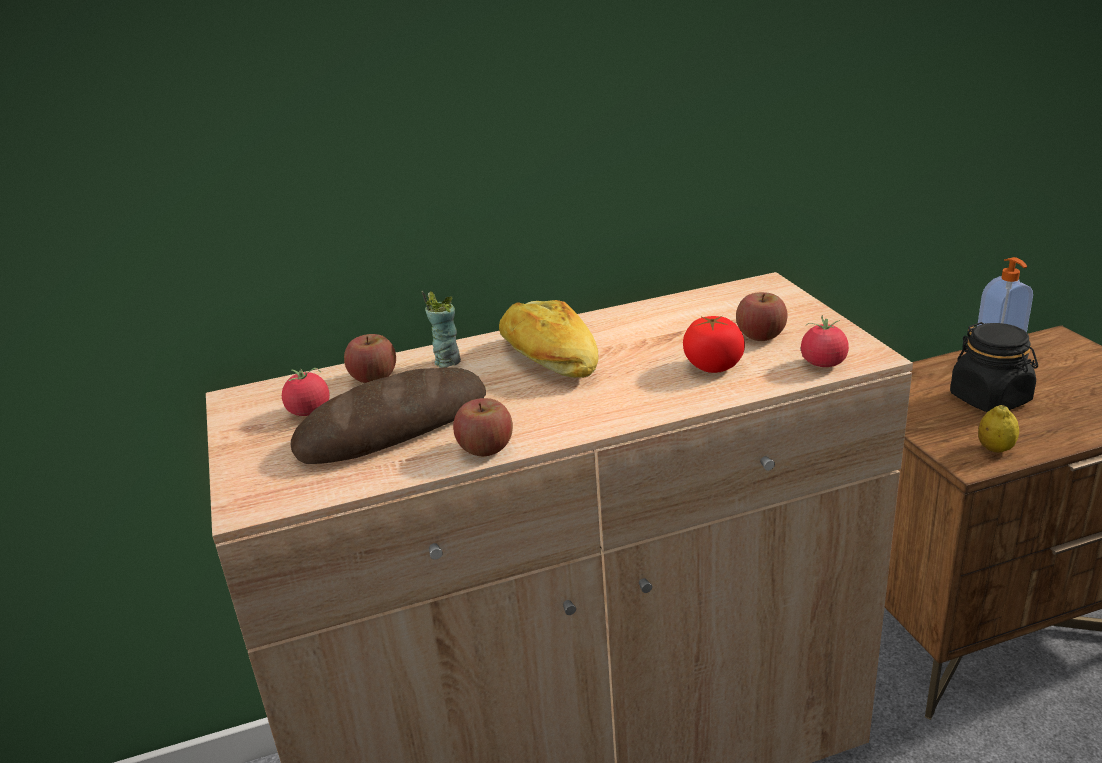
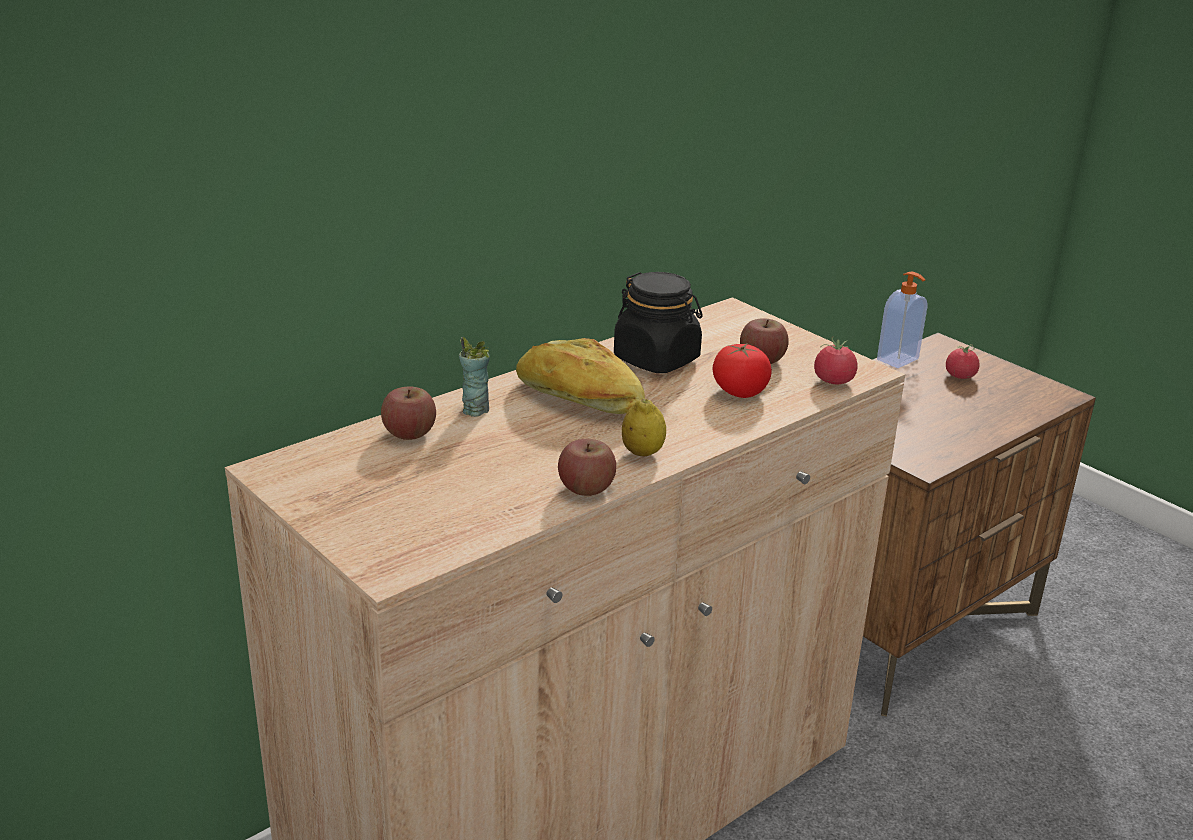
camera: 25 degrees left, 0 degrees up
(309, 411) = (369, 474): tomato -> tomato (960, 376)
(393, 426) = (475, 478): bread -> none
(990, 399) = (912, 405): black jar -> black jar (657, 359)
(995, 449) = (937, 449): lemon -> lemon (642, 453)

